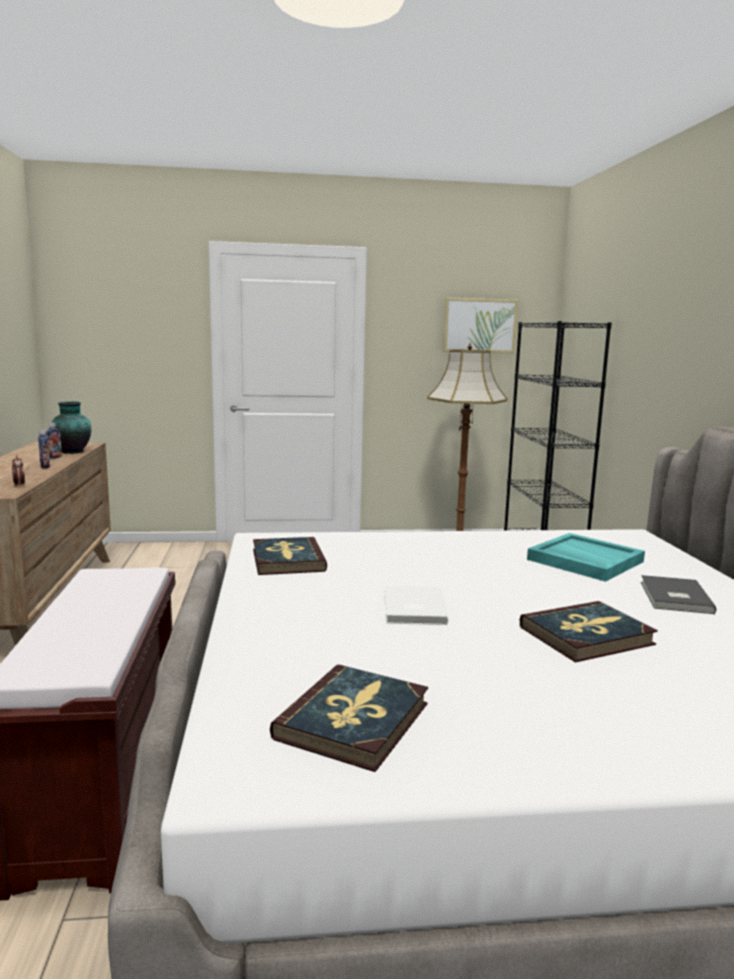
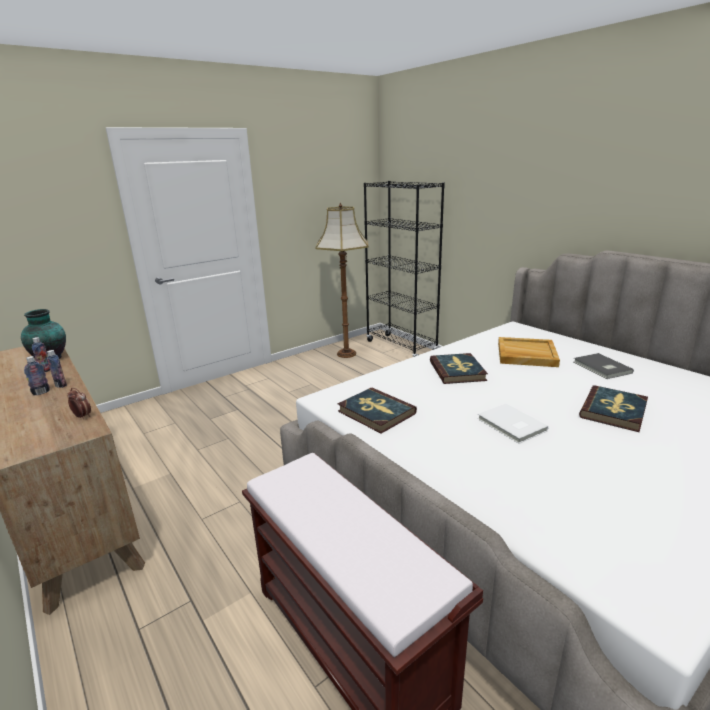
camera: 30 degrees left, 10 degrees up
(25, 468) = (41, 392): none -> bottle
(354, 721) = (629, 528): book -> book (457, 371)
(479, 325) = (331, 186): picture -> none
(584, 560) = (526, 354): turquoise tray -> beige tray

